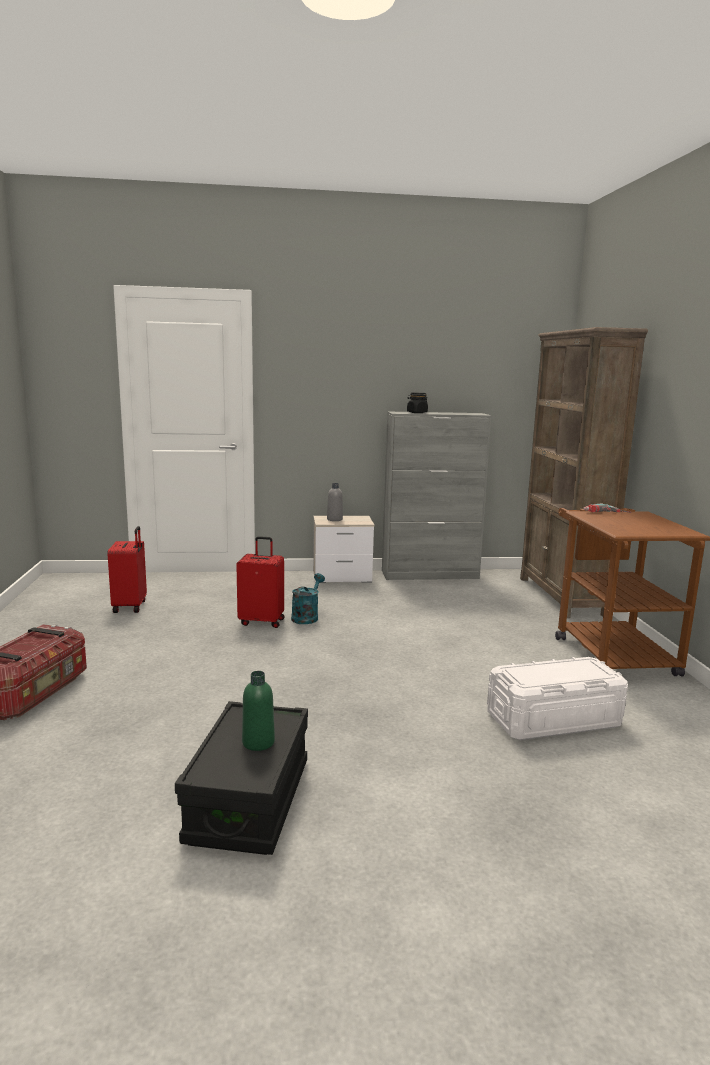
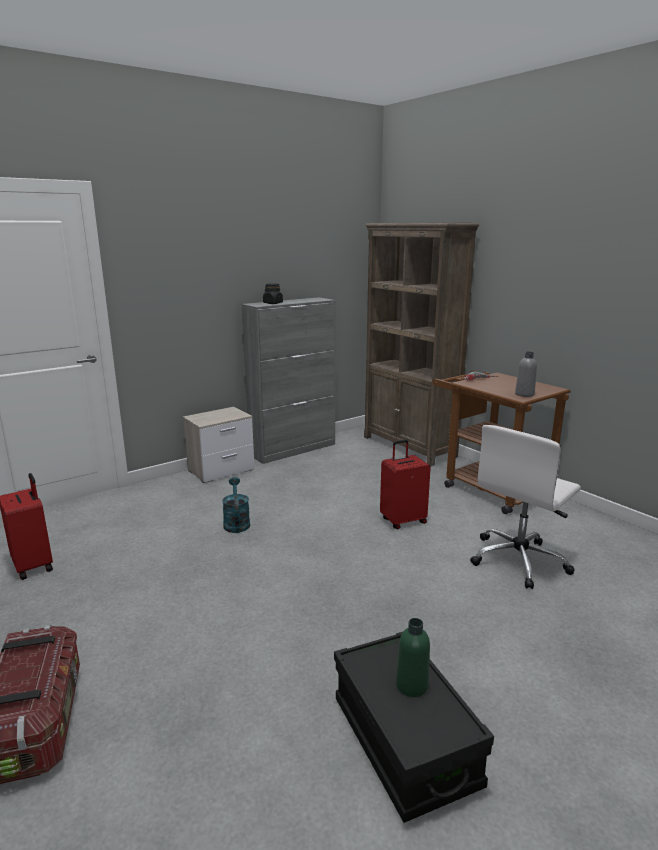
camera: 30 degrees left, 5 degrees up
(262, 621) = (200, 540): red suitcase -> red suitcase (403, 520)
(334, 519) = (209, 417): grey bottle -> grey bottle (524, 394)
(553, 719) = (519, 560): white storage box -> white office chair

